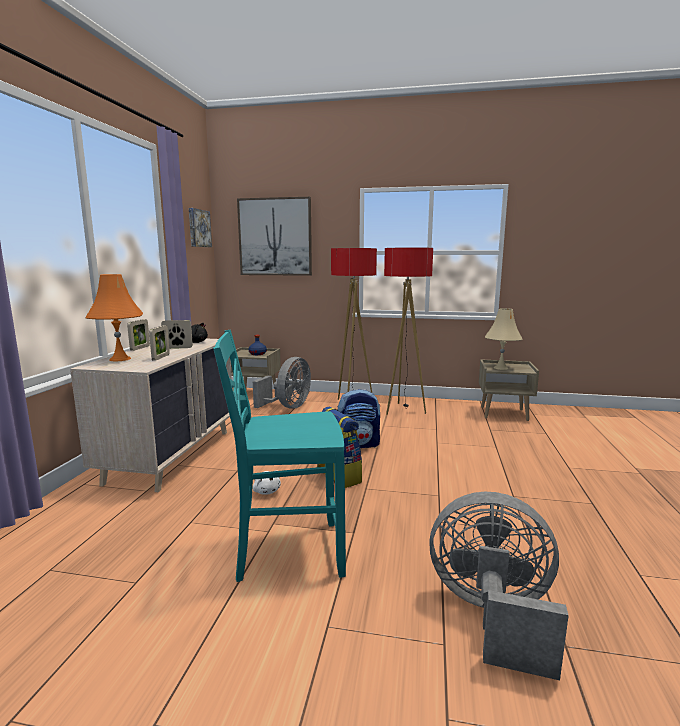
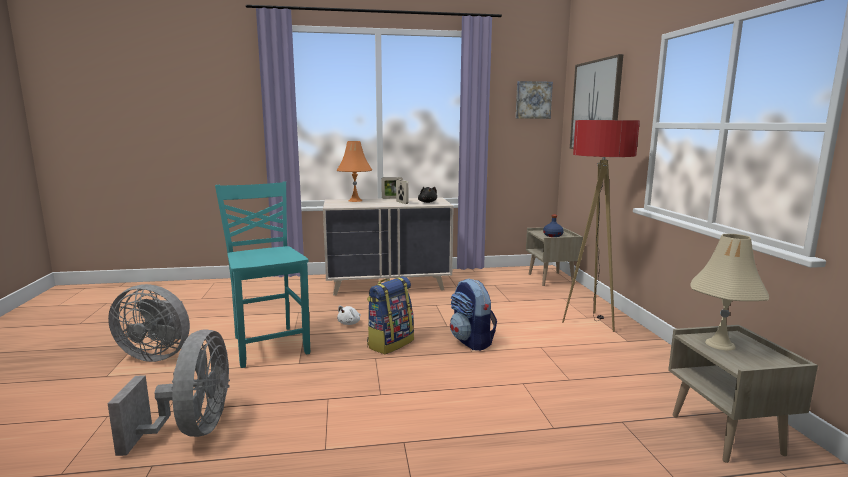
camera: 70 degrees right, 0 degrees up
(161, 357) = (366, 204): picture frame -> none
(288, 407) = (535, 297): grey fan -> grey fan (157, 355)
(403, 410) = (613, 352): floor lamp -> none

